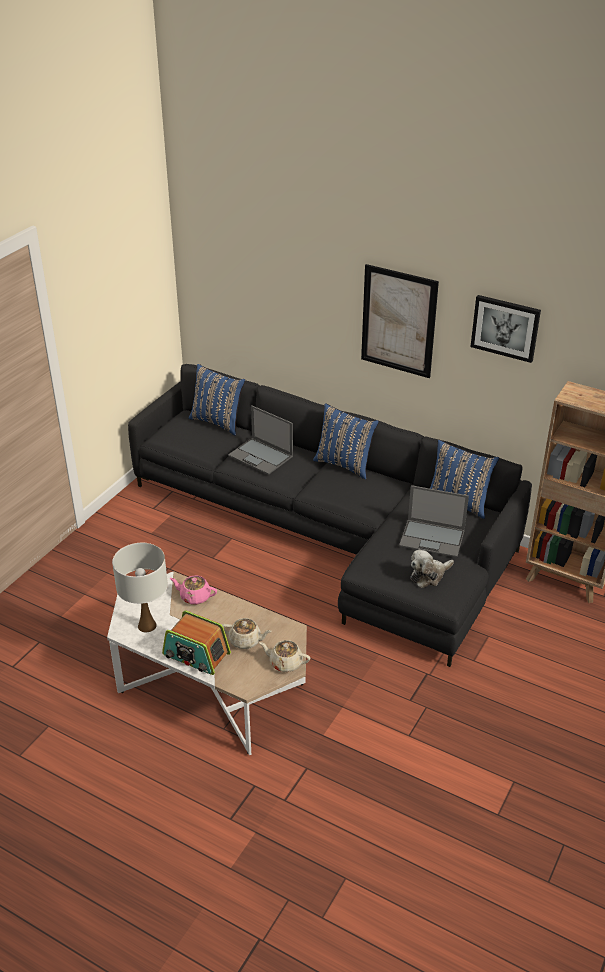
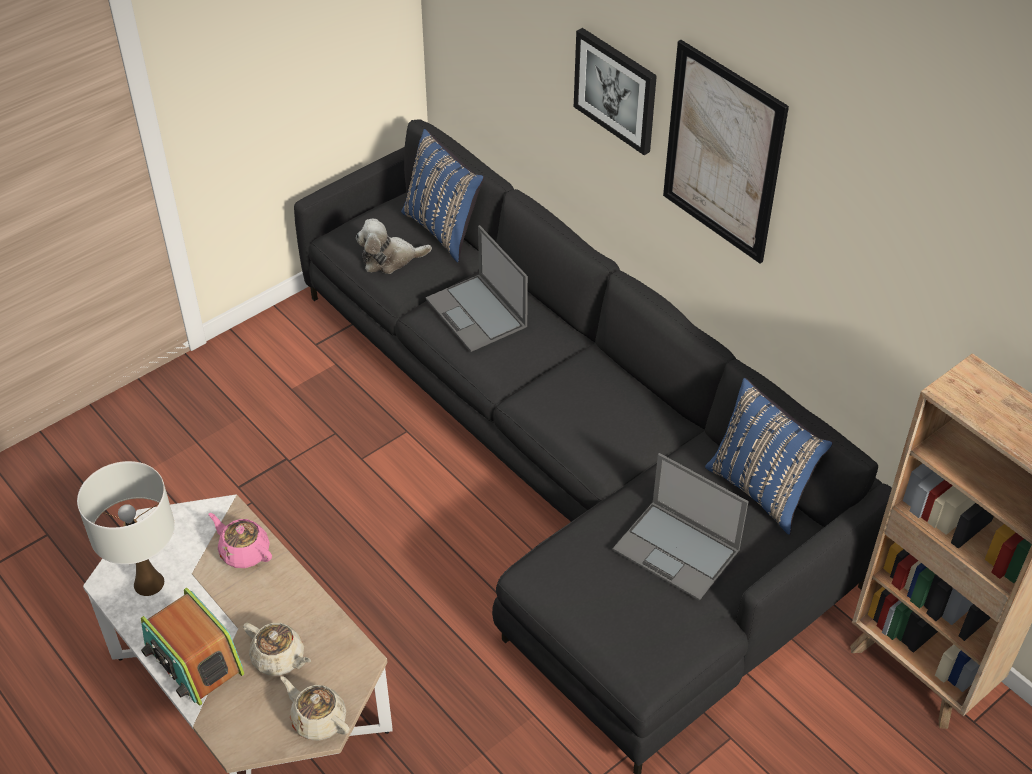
camera: 20 degrees right, 10 degrees up
(345, 464) = (606, 362): blue pillow -> none
(429, 575) = (634, 622): plush toy -> plush toy (390, 259)
(505, 327) = (887, 222): picture -> picture (616, 90)

